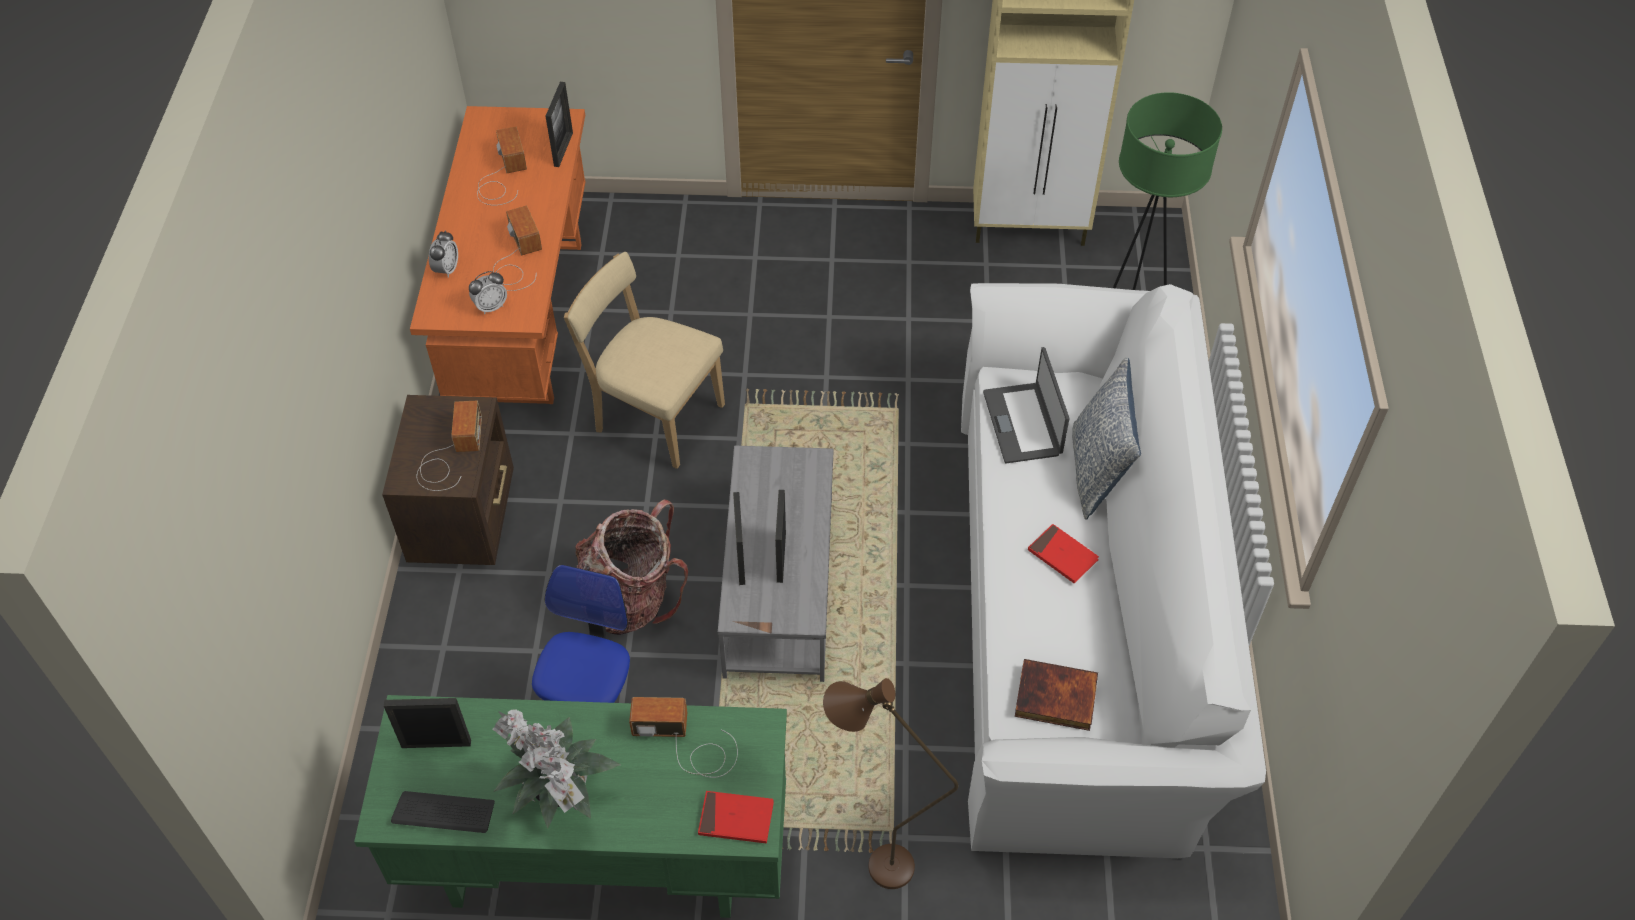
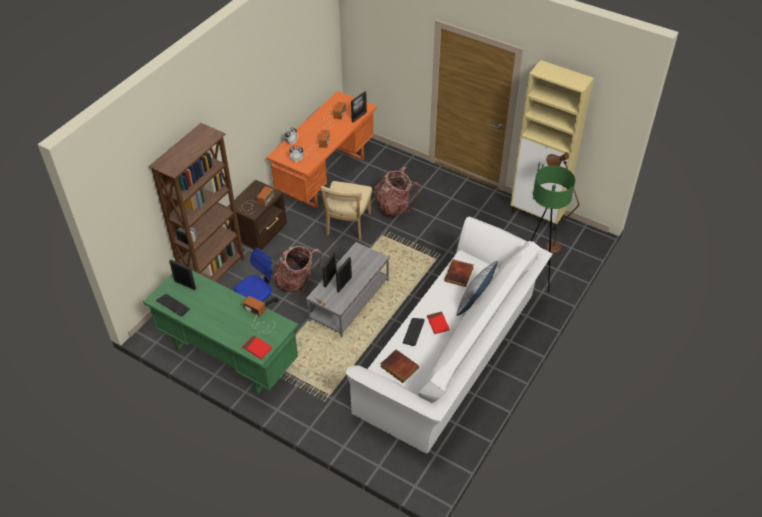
camera: 30 degrees right, 5 degrees down
(419, 669) = (215, 274): none -> brown bookcase
(560, 796) = (209, 316): potted plant -> none
(654, 416) = (347, 226): beige chair -> beige chair turned 135 degrees counterclockwise
(724, 328) = (393, 206): none -> backpack
(873, 864) = (315, 401): brown floor lamp -> brown floor lamp (548, 245)
(1023, 423) = (459, 274): laptop -> book
(1026, 599) = (413, 332): none -> keyboard

